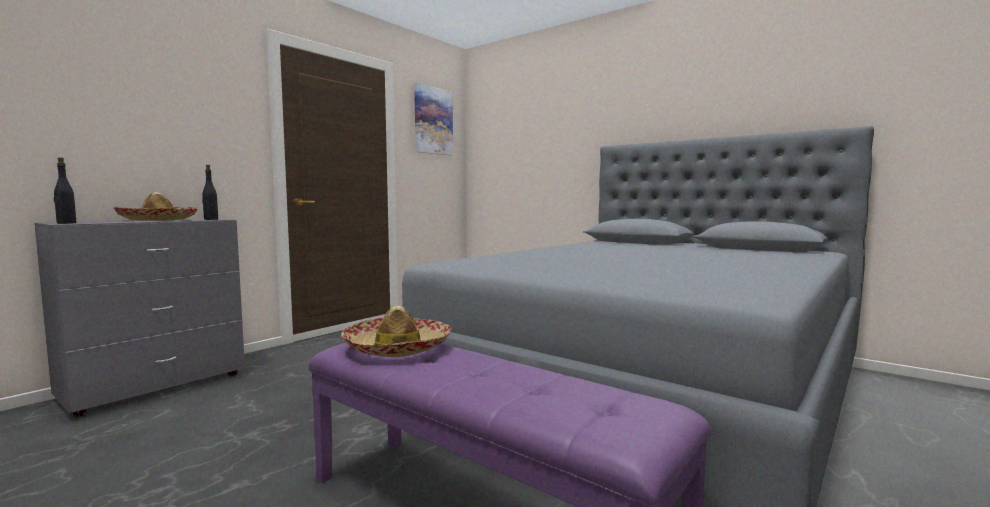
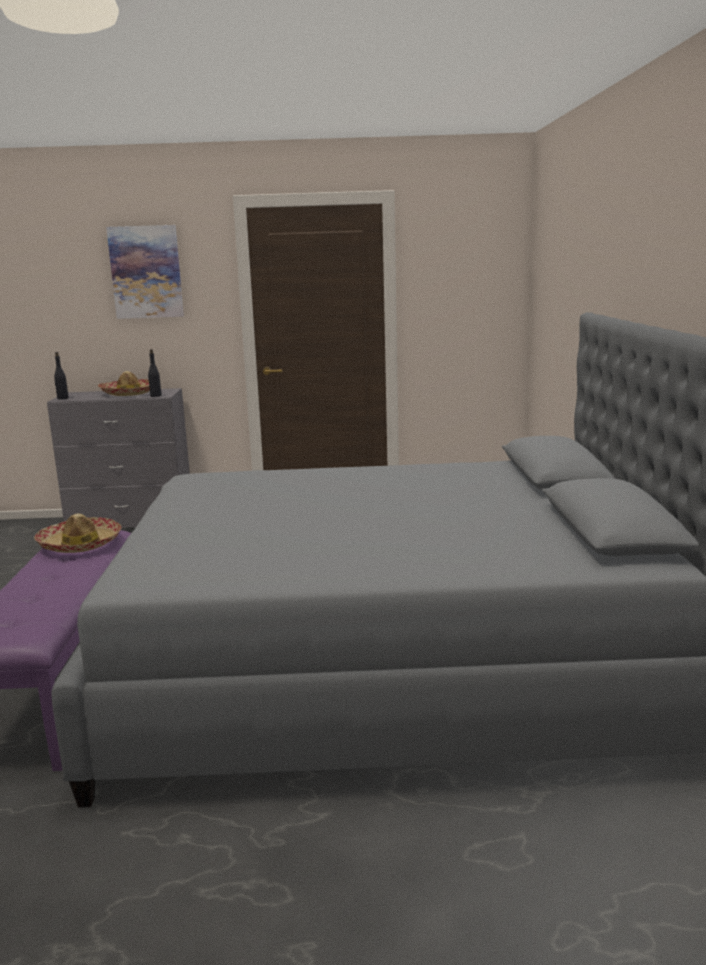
camera: 50 degrees right, 10 degrees up
(433, 121) = (463, 253): picture -> picture (146, 272)

